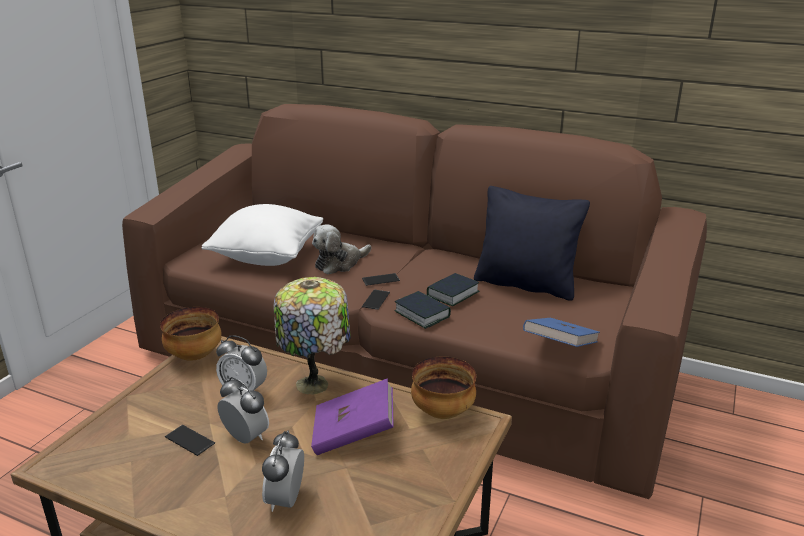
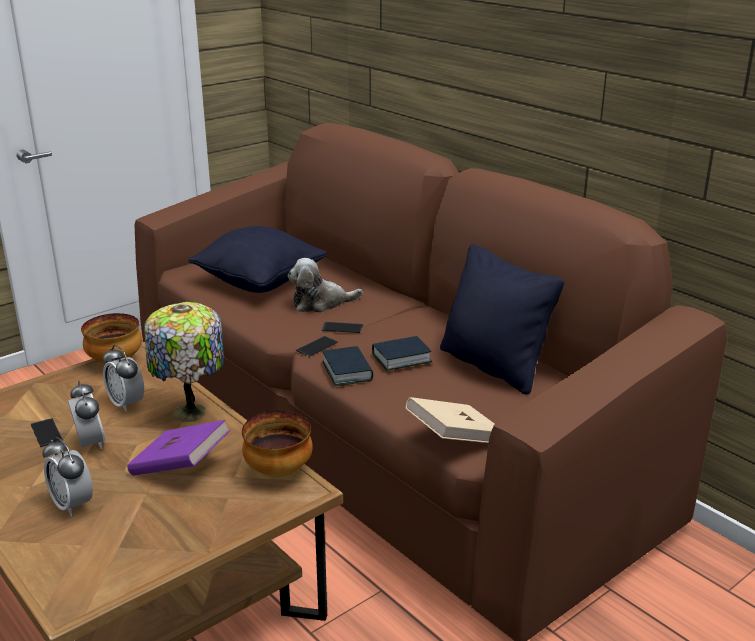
camera: 25 degrees right, 0 degrees up
(267, 257) = (260, 283): white pillow -> black pillow
(286, 500) = (72, 504): alarm clock -> alarm clock turned 75 degrees counterclockwise
(560, 347) = (454, 439): blue book -> beige book

